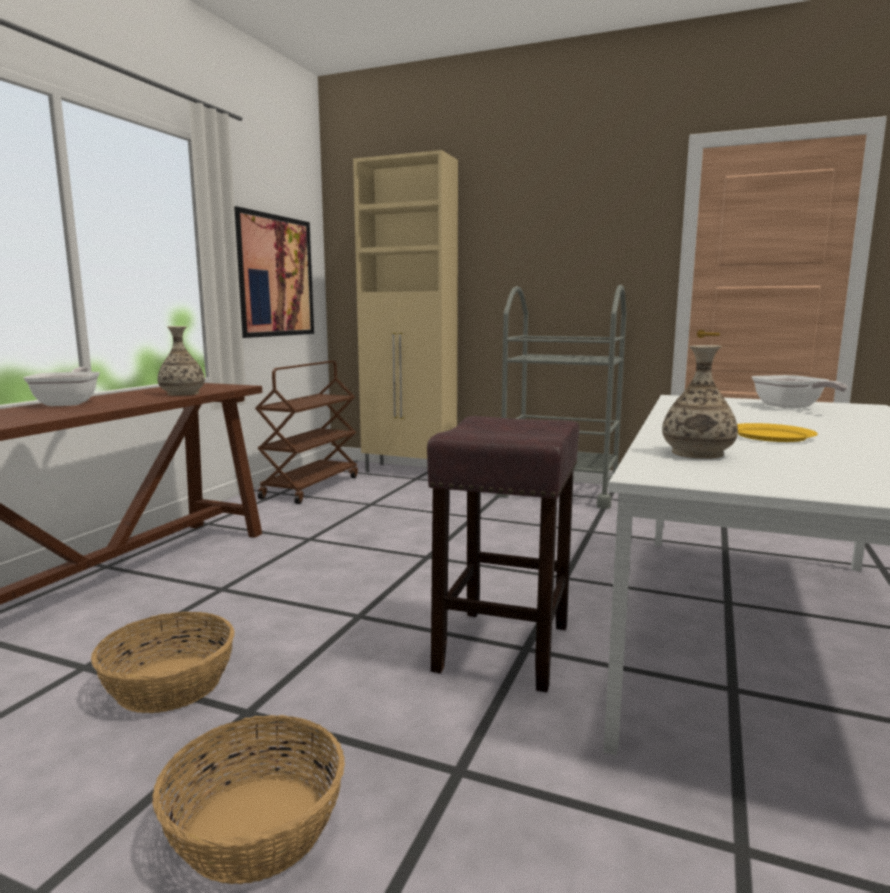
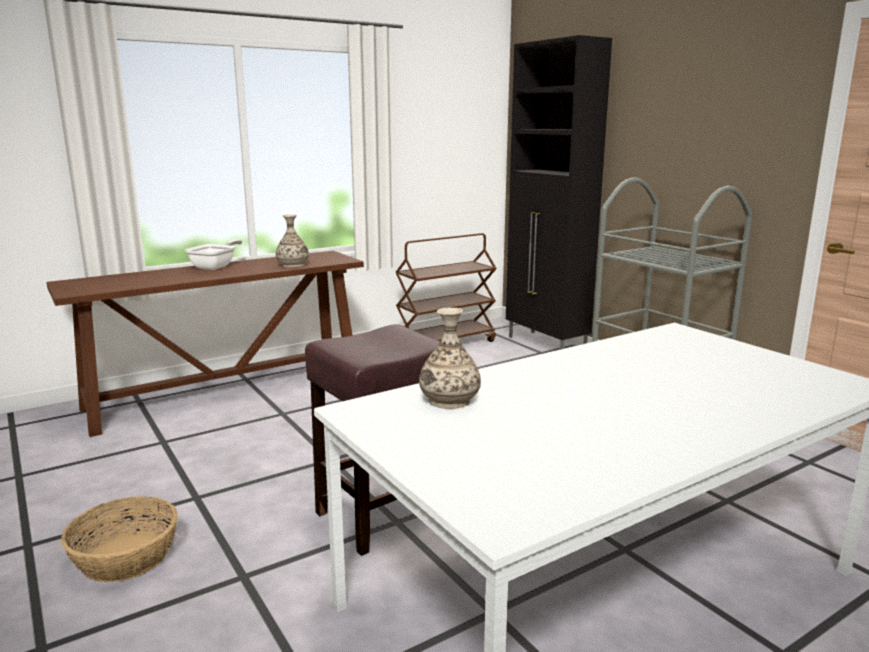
camera: 35 degrees right, 5 degrees up
(168, 684) = (184, 466): basket -> none
(274, 276) = (440, 155): picture -> none
(410, 472) = (546, 344): beige cabinet -> black cabinet
(771, 436) = (579, 398): yellow plate -> none
(791, 407) = (748, 367): frying pan -> none

